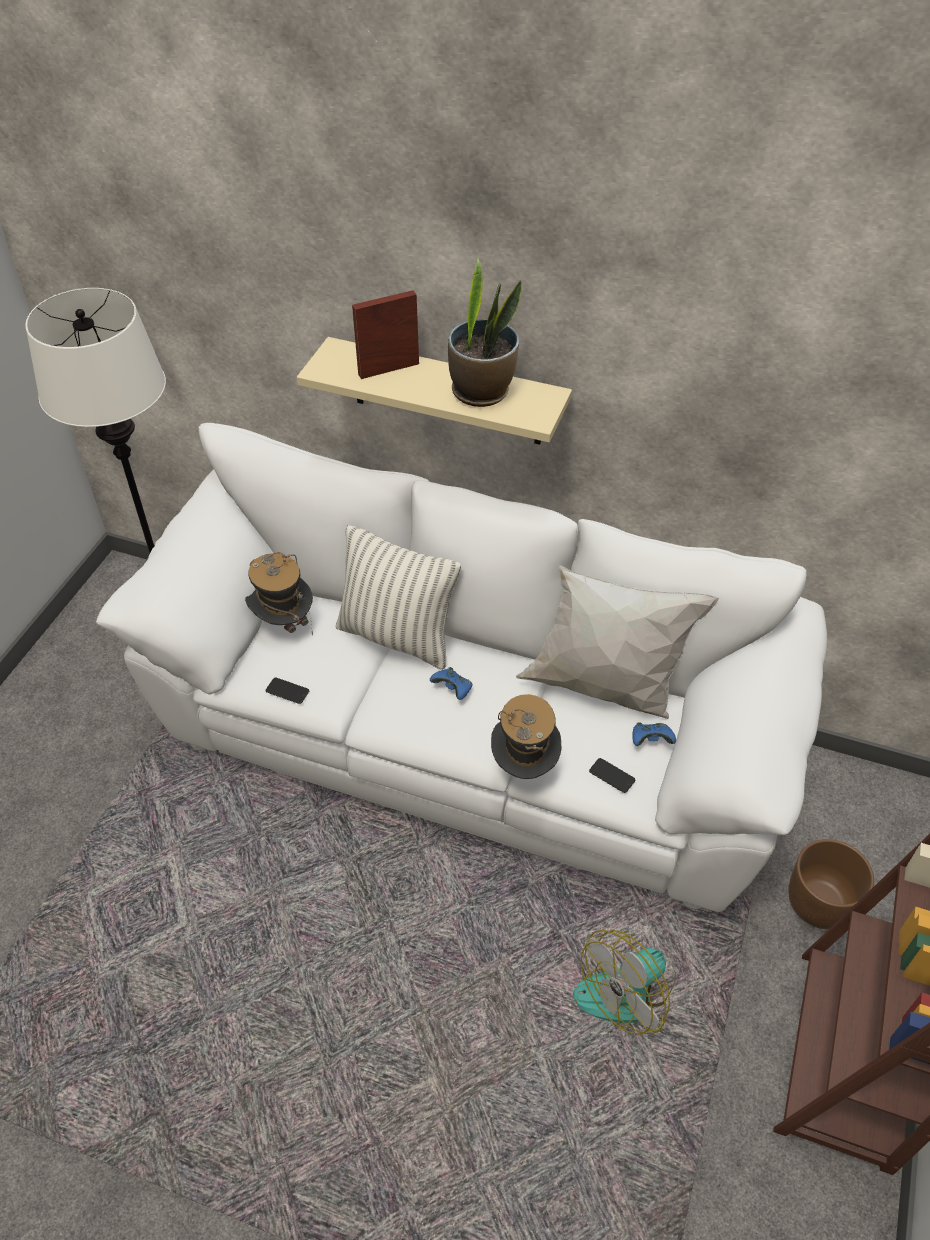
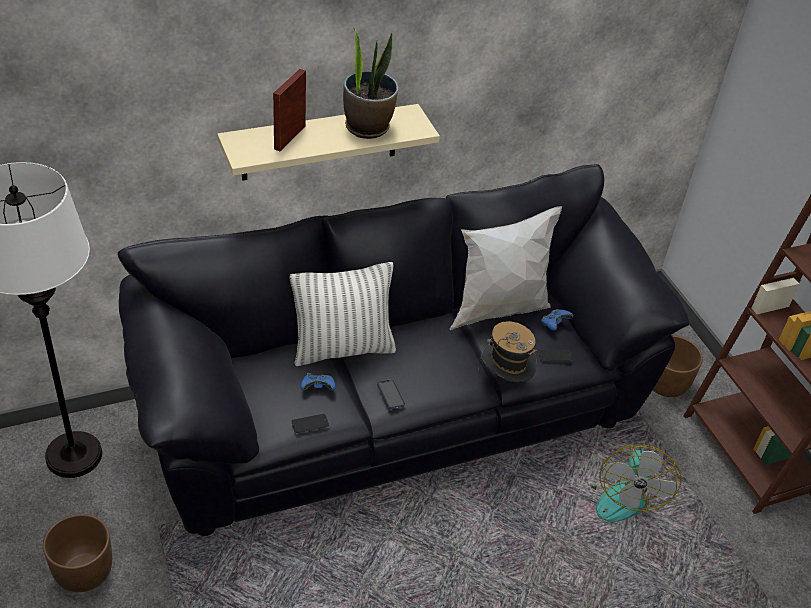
camera: 45 degrees left, 5 degrees down
(84, 716) = (84, 571): none -> brown planter
(284, 623) = (256, 382): hat -> none
(393, 710) = (390, 395): none -> phone
(453, 689) = (415, 360): blue game controller -> blue game controller (318, 388)
(464, 750) = (394, 420): white sofa -> black sofa

